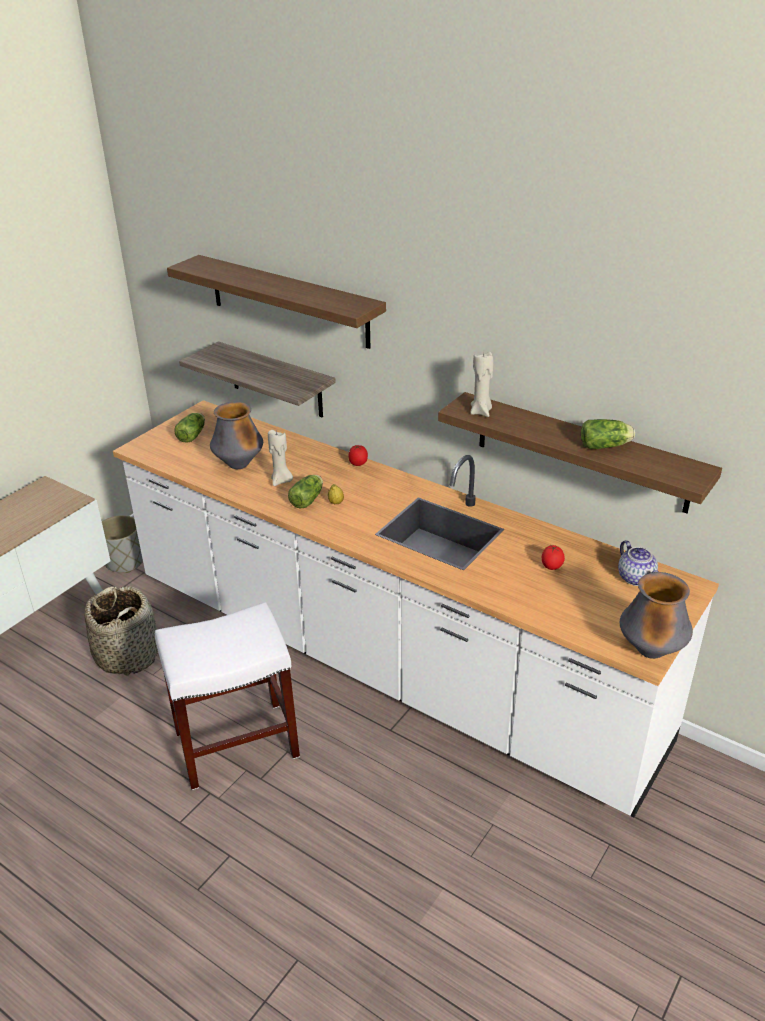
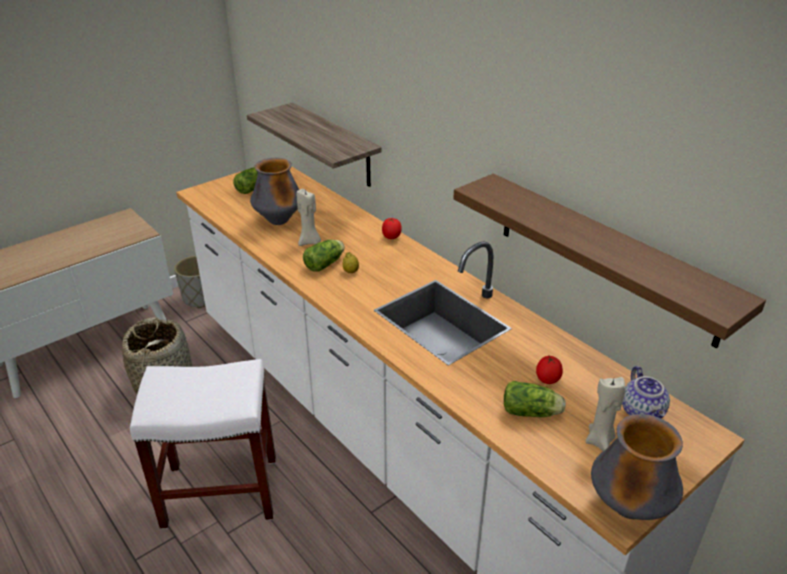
camera: 15 degrees right, 0 degrees up
(288, 301) = (345, 64): shelf -> none
(481, 412) = (500, 195): beige candle -> beige candle (600, 441)
(606, 446) = (627, 252): lettuce -> lettuce (532, 412)

